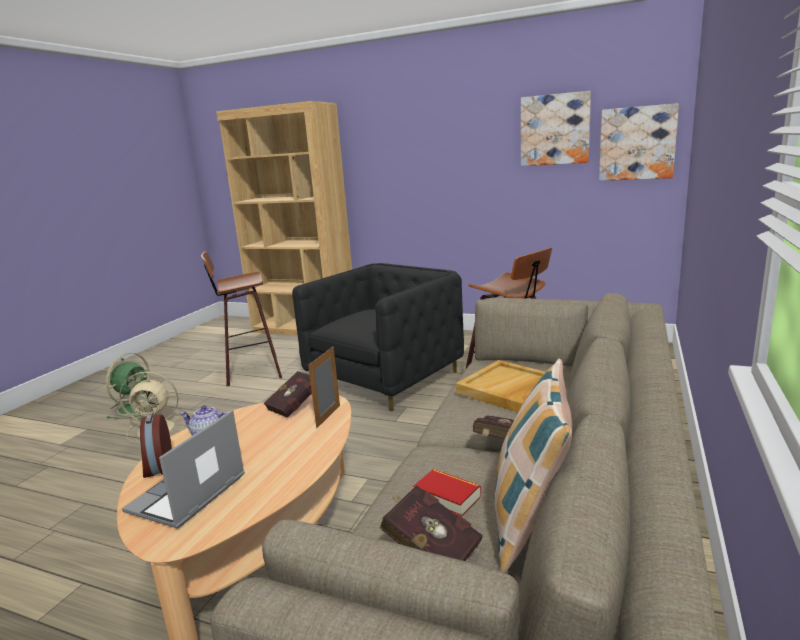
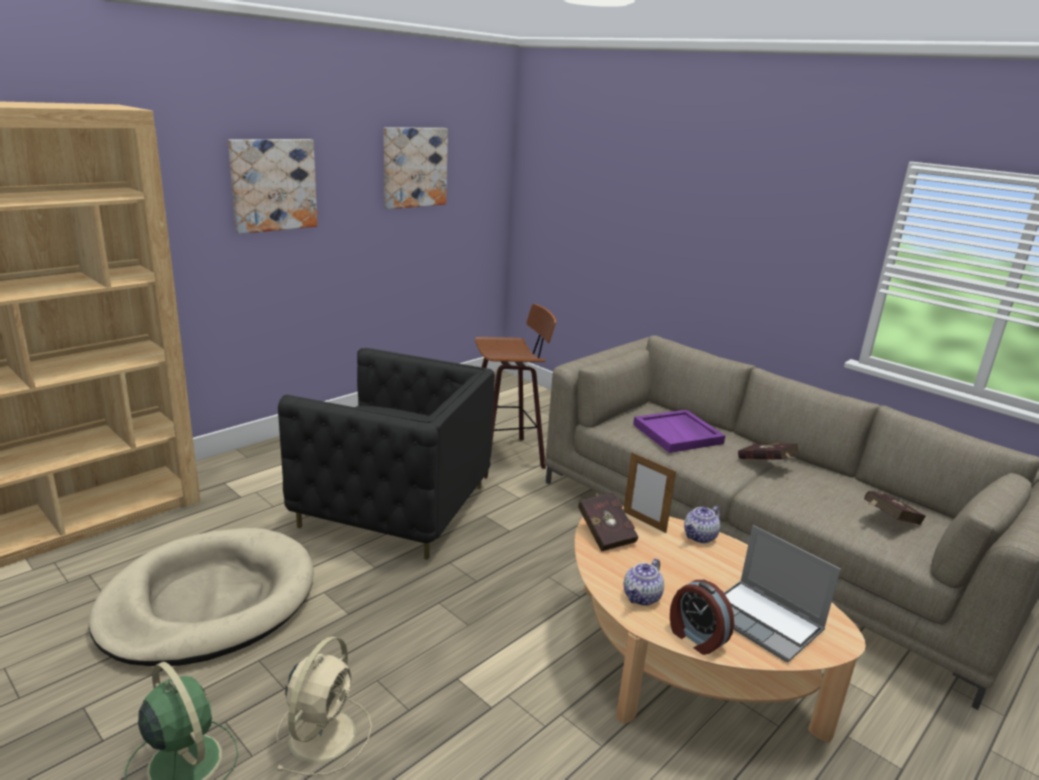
camera: 70 degrees left, 5 degrees up
(158, 466) = (696, 637): alarm clock -> alarm clock turned 45 degrees clockwise
(250, 371) = (208, 602): stool -> beige dog bed
(321, 444) = (700, 537): none -> teapot
(385, 378) = (394, 506): black armchair -> black armchair turned 135 degrees clockwise
(447, 497) = (832, 500): book -> none
(509, 389) = (678, 434): beige tray -> purple tray
(531, 522) = (862, 485): pillow -> none
(637, 143) = (478, 184): picture -> picture (273, 185)

